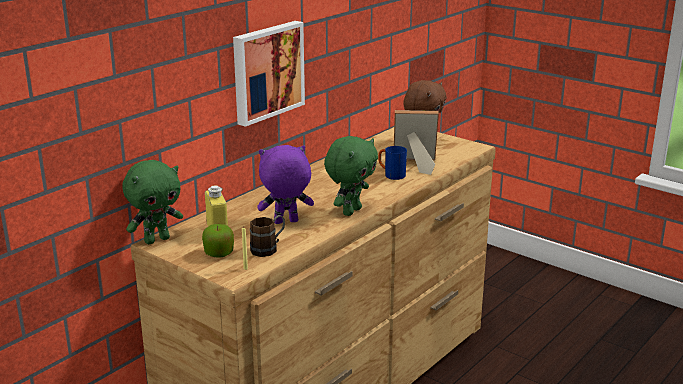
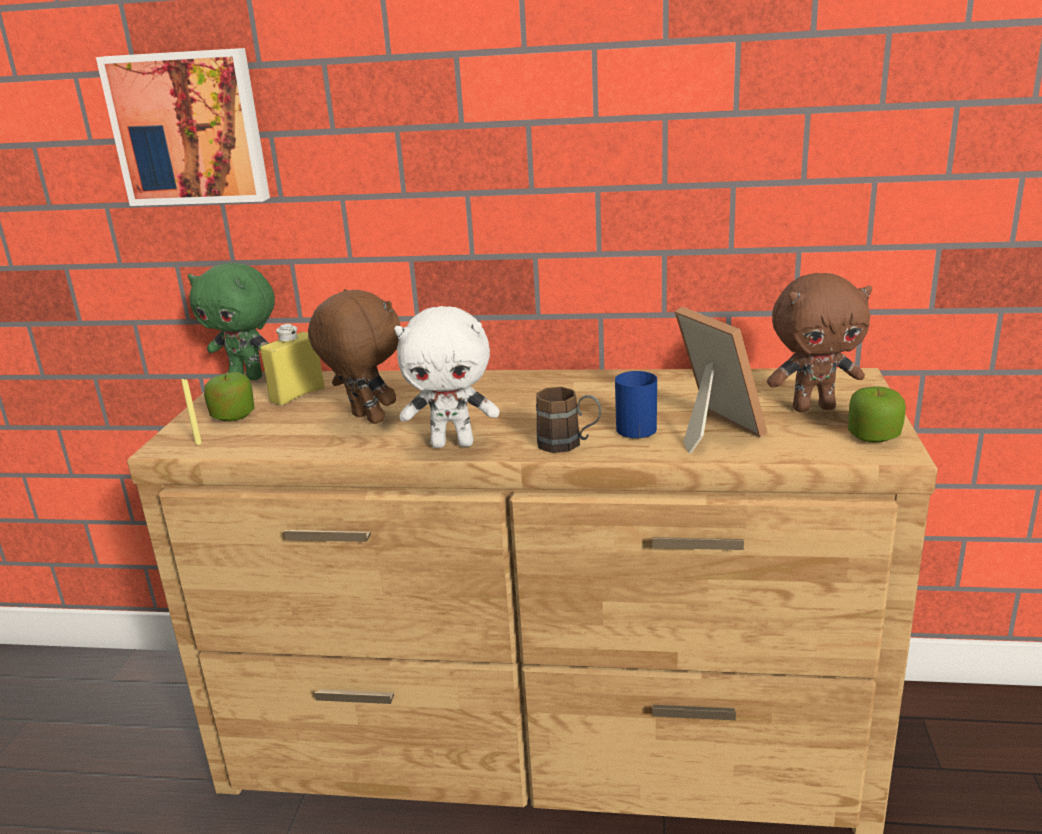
camera: 60 degrees right, 0 degrees up
(266, 71) = (498, 185): picture -> picture (189, 128)
(268, 248) = (270, 436): brown mug -> brown mug (569, 444)
(286, 222) = (365, 419): purple plush toy -> brown plush toy
(351, 211) = (453, 444): green plush toy -> white plush toy
(461, 145) = (873, 436): none -> apple

